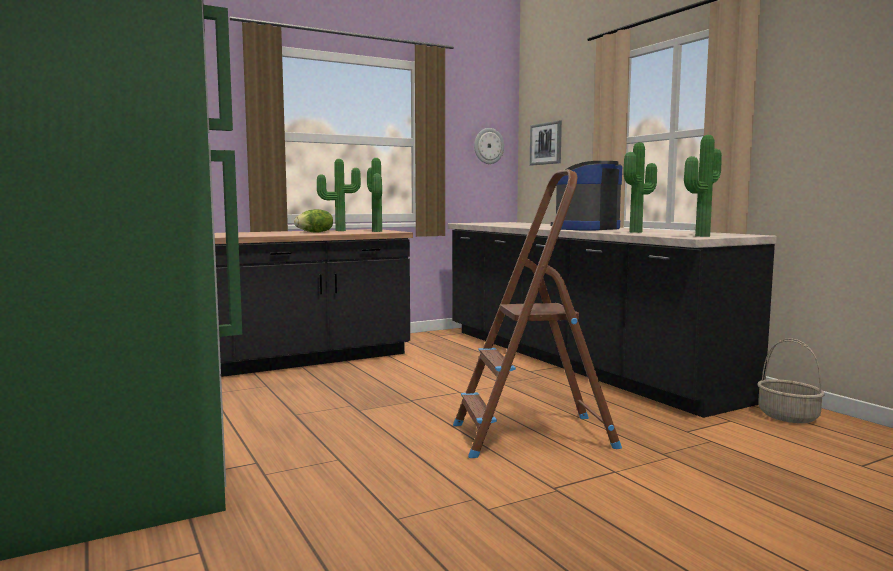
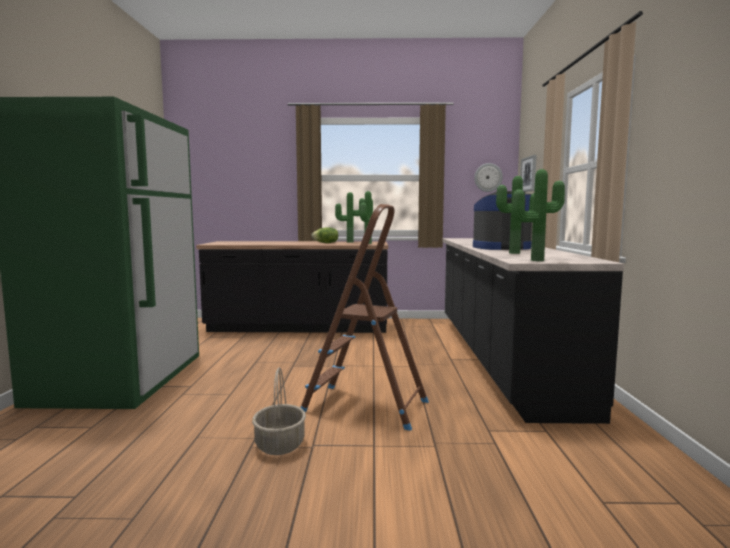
camera: 30 degrees right, 0 degrees up
(788, 416) = (614, 440): basket -> basket (280, 445)

